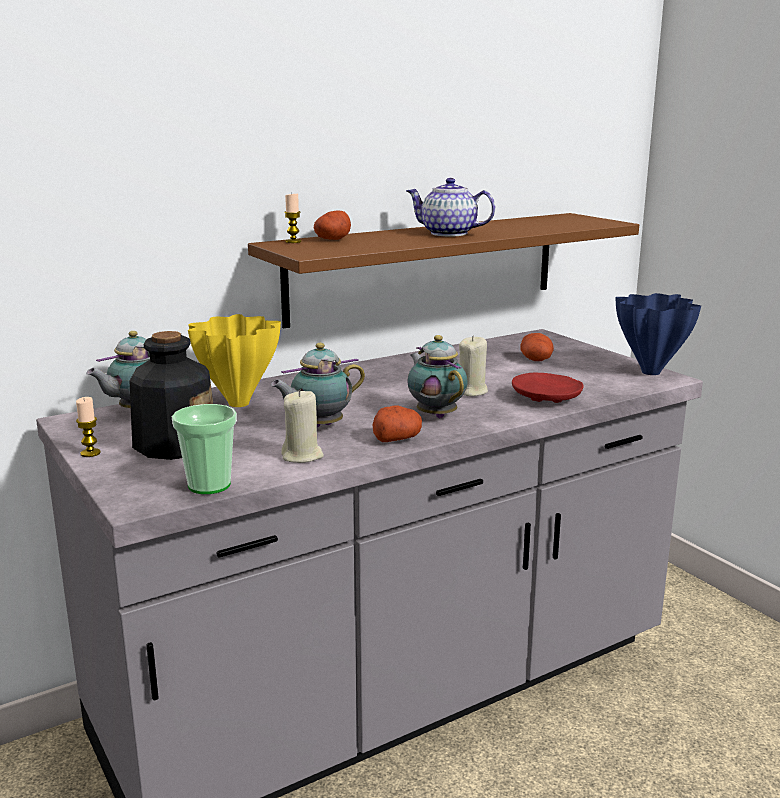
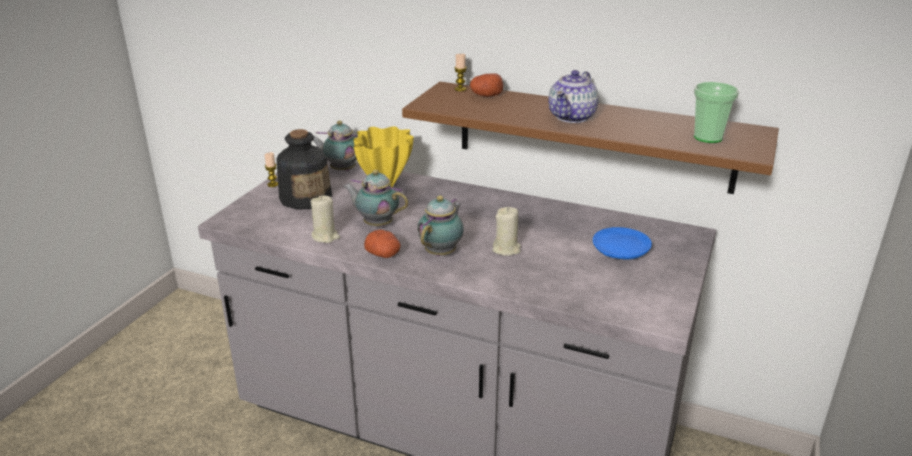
camera: 55 degrees right, 10 degrees up
(209, 485) = (261, 228): cup -> cup (708, 137)
(449, 233) = (572, 117): teapot -> teapot turned 135 degrees counterclockwise
(536, 360) = (620, 251): potato -> blue plate
(547, 397) = (533, 281): red plate -> none
(650, 372) = (666, 309): blue vase -> none

